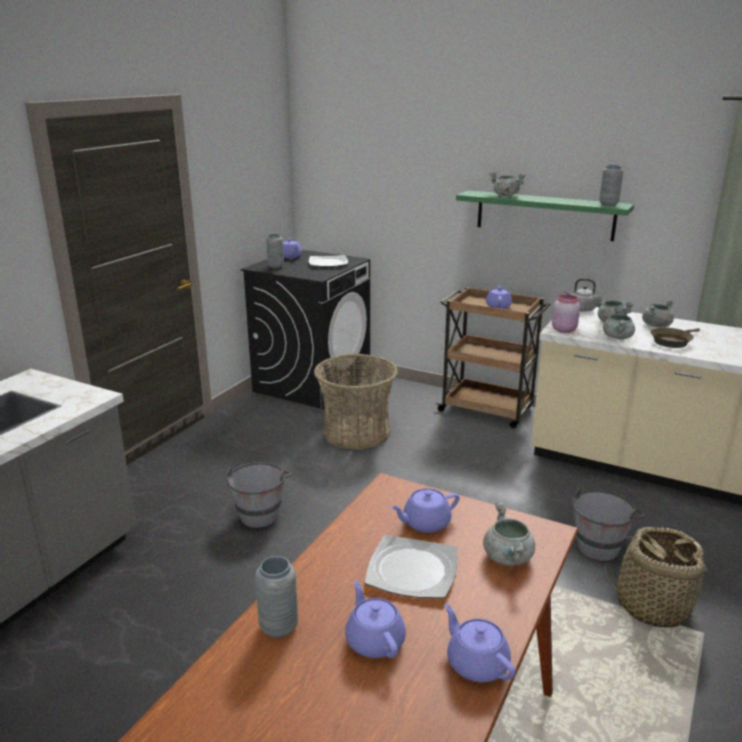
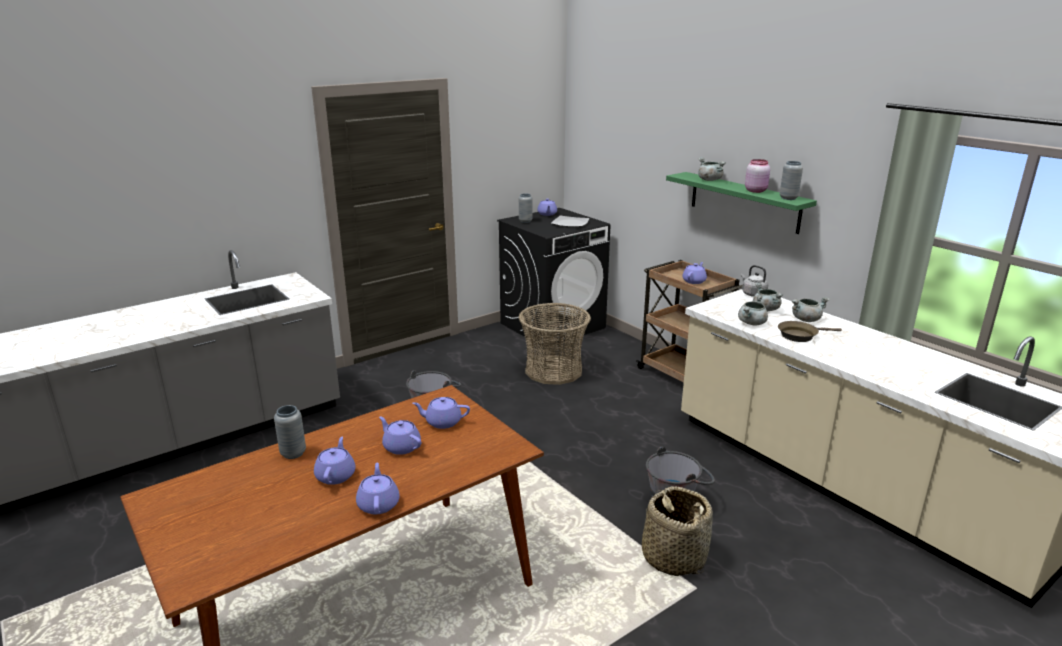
camera: 25 degrees right, 0 degrees up
(413, 571) = (401, 447): plate -> purple teapot
(509, 558) = (470, 456): grey cooking pot -> none
(564, 329) = (711, 308): pink jar -> pink jar (756, 191)

